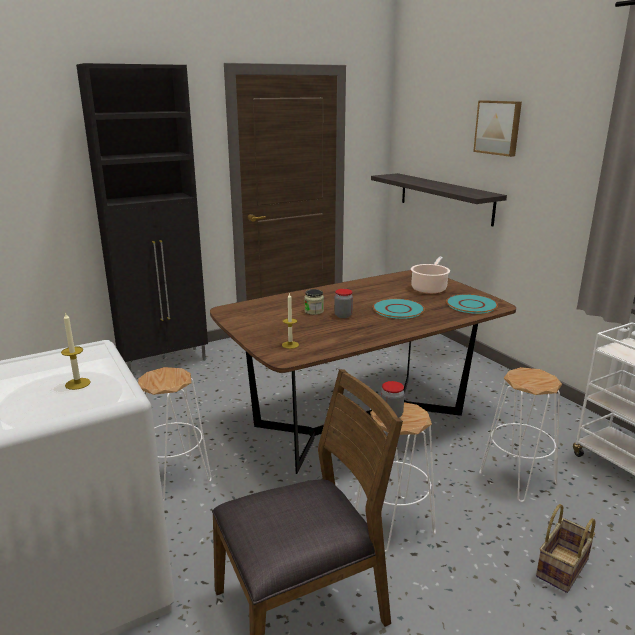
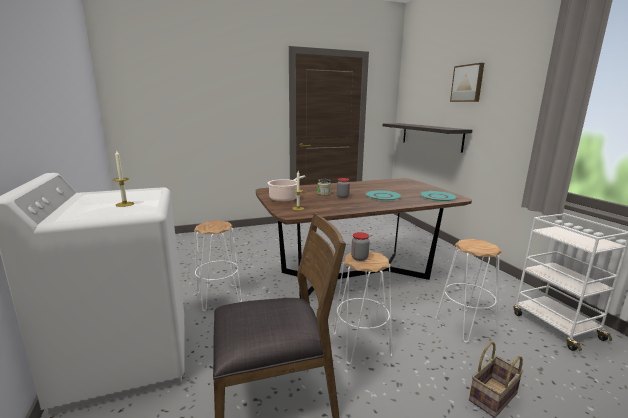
camera: 10 degrees right, 5 degrees down
(165, 362) = (239, 232): black cabinet -> none
(429, 288) = (410, 187): cooking pot -> cooking pot (285, 198)

